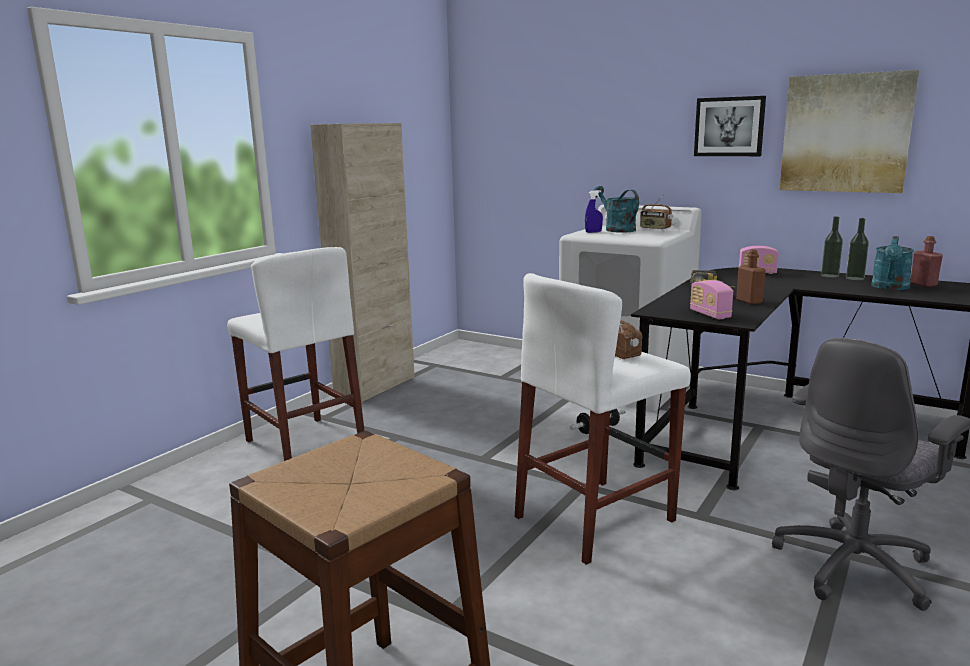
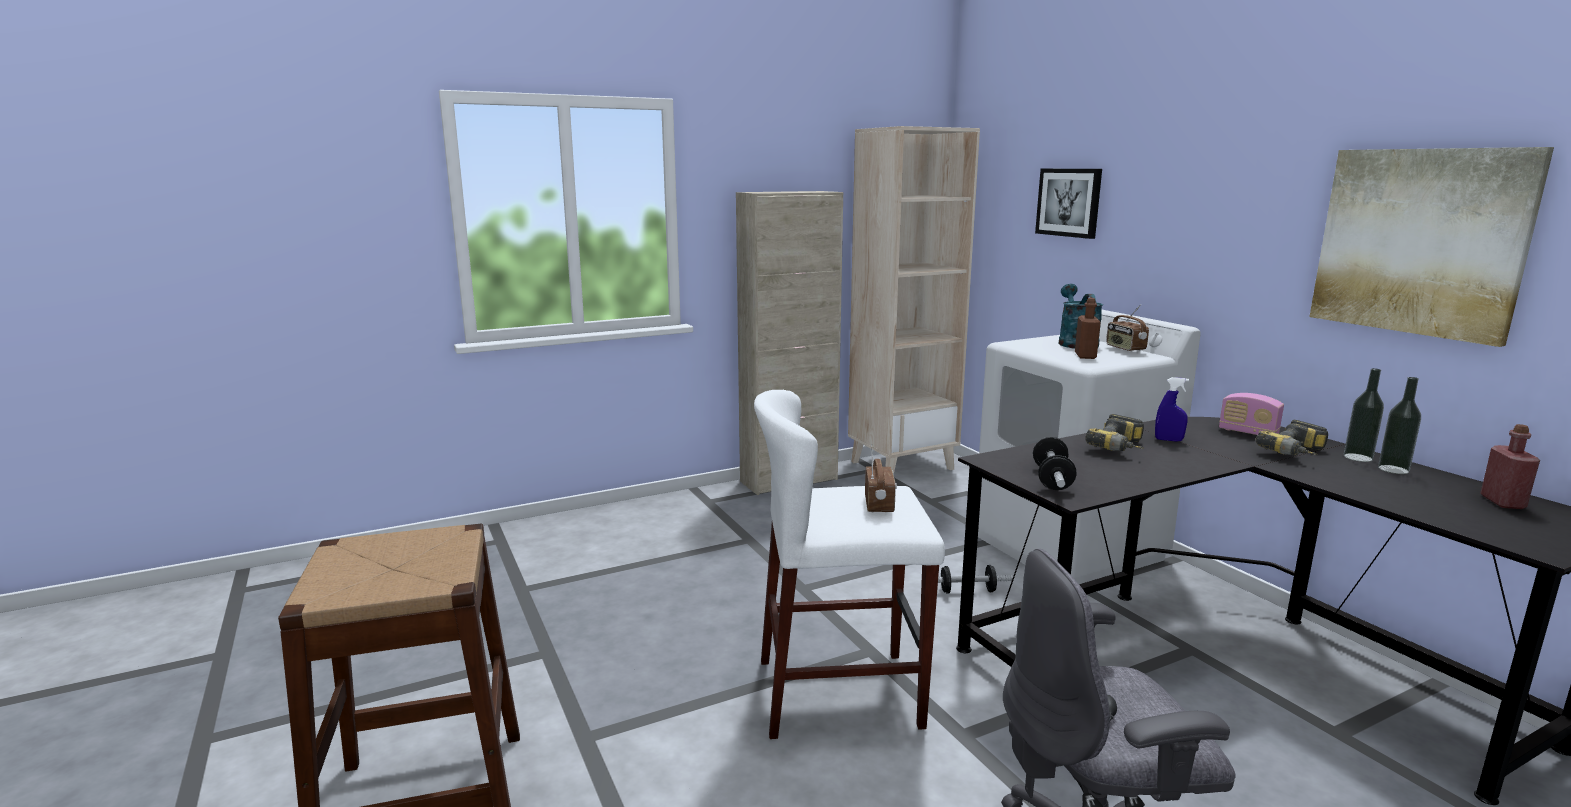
camera: 30 degrees right, 0 degrees up
(304, 443) = (663, 523): white stool -> none
(452, 357) = (902, 465): none -> beige bookcase
(593, 232) = (1037, 343): blue spray bottle -> blue spray bottle (1168, 440)
(710, 314) = (1052, 479): radio -> dumbbell
(729, 126) = (1253, 218): picture -> picture (1069, 202)
(749, 301) = (1145, 472): brown bottle -> brown bottle (1085, 356)
(801, 279) = (1297, 454): none -> power drill
(890, 287) = (1425, 495): turquoise watering can -> none

